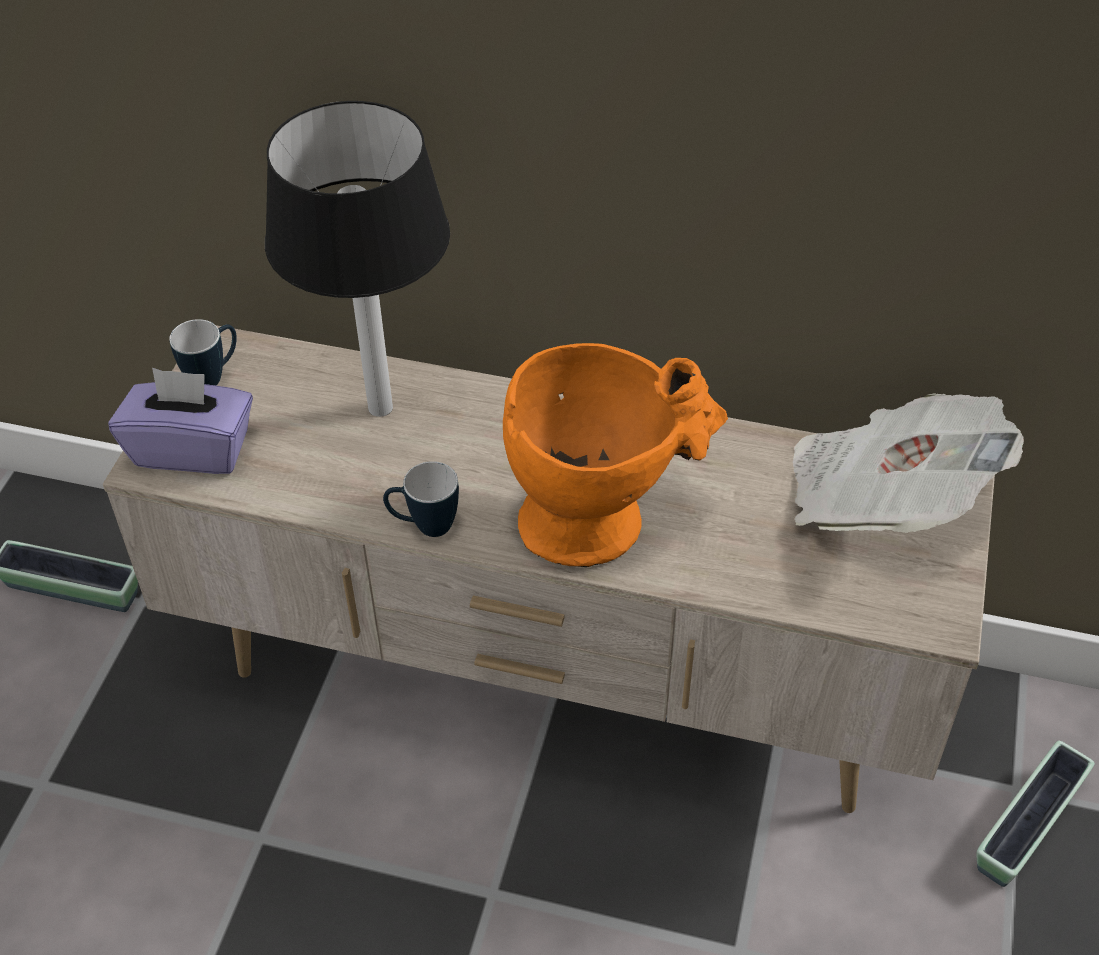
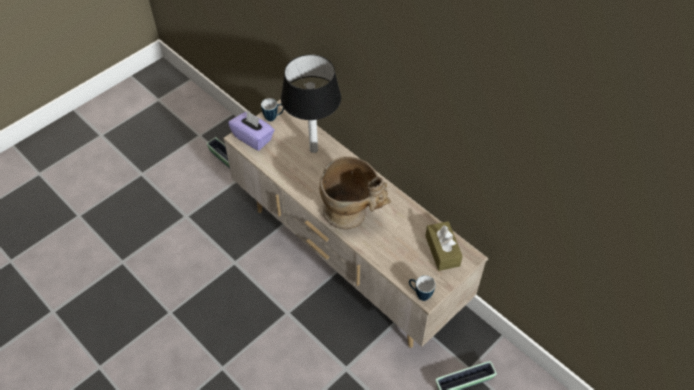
camera: 30 degrees right, 5 degrees up
(424, 526) = (300, 192): mug -> mug (420, 294)
(603, 518) = (352, 215): orange vase -> beige vase
(885, 499) = (442, 251): newspaper -> brown tissue box

